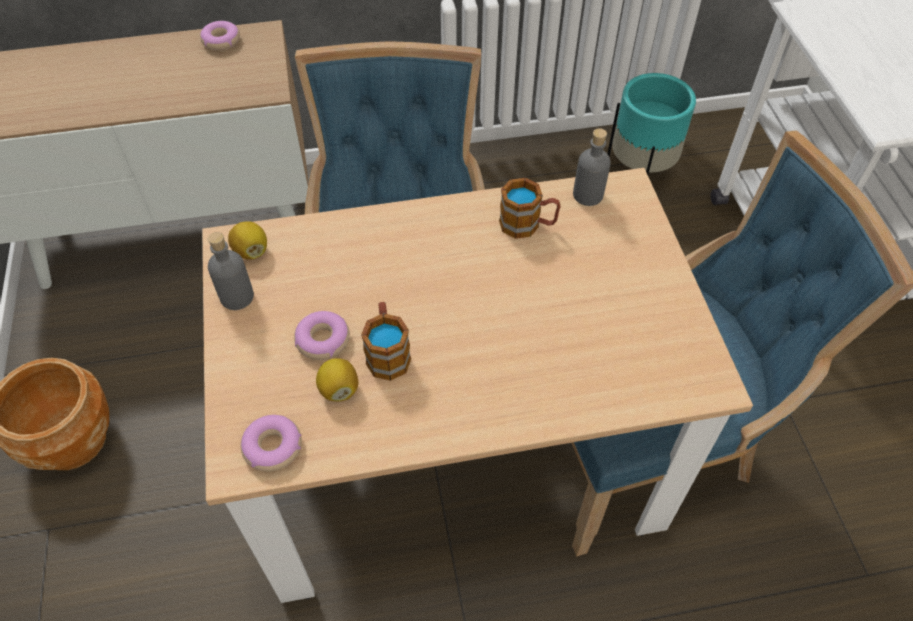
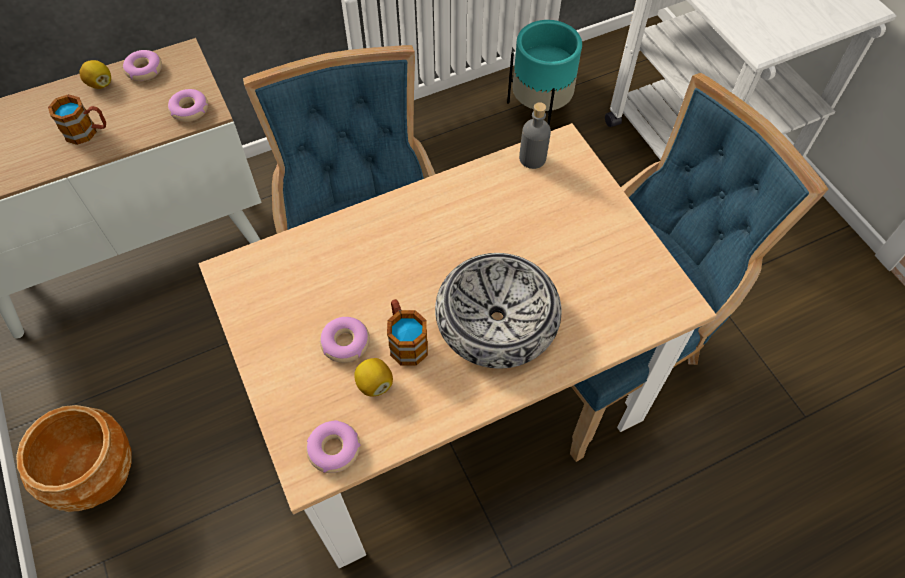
camera: 15 degrees left, 5 degrees up
(237, 297) = (254, 321): grey bottle -> none
(251, 85) = (190, 110): none -> donut
(251, 251) = (252, 275): lemon -> lemon (100, 84)
(495, 352) = (497, 319): none -> bowl
(527, 225) = (489, 197): mug -> mug (87, 132)

